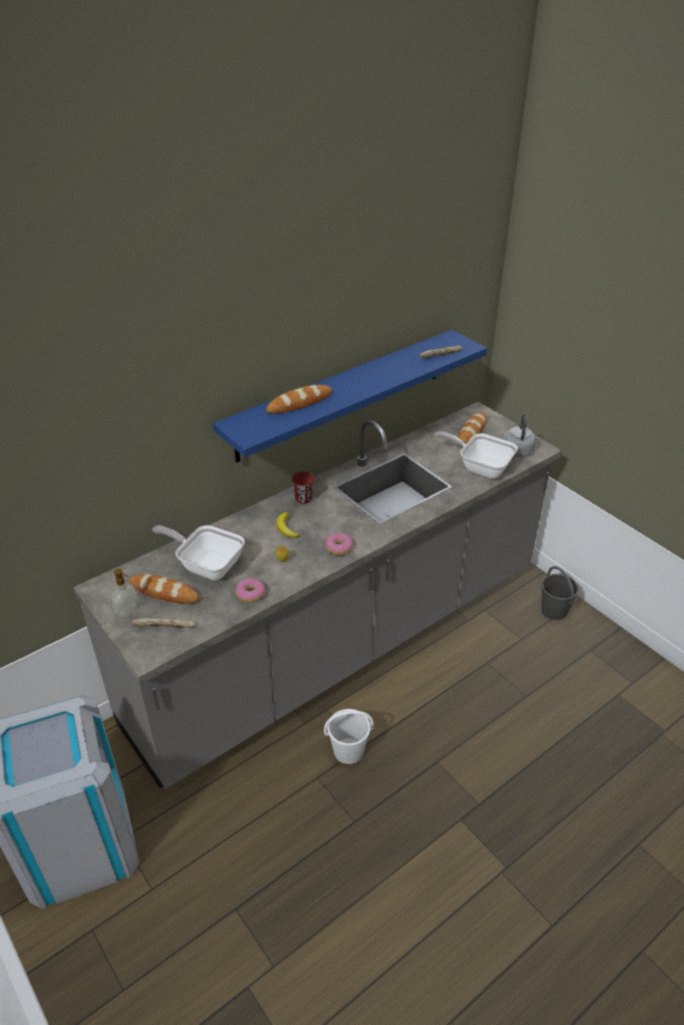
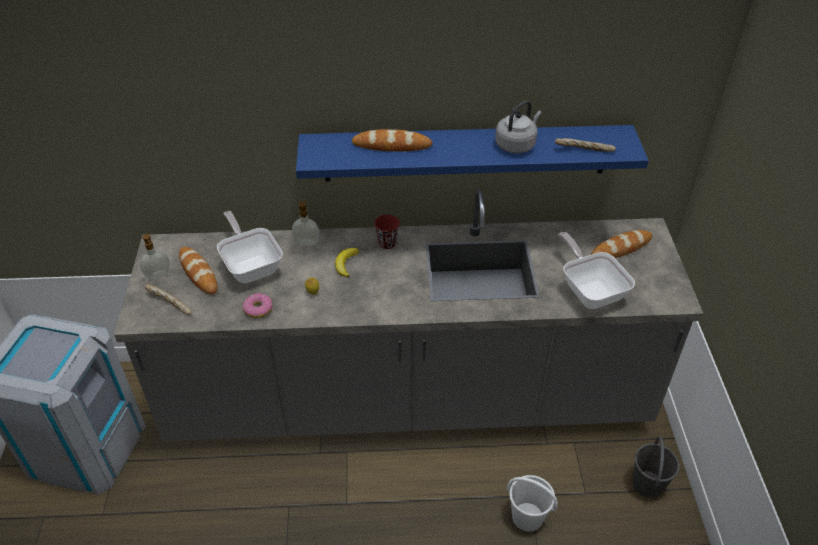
camera: 35 degrees right, 5 degrees up
(236, 526) = (307, 242): none -> soap dispenser
(339, 548) = (371, 305): donut -> none
(349, 751) = (333, 500): white bucket -> white bucket (528, 517)
(517, 449) = (651, 289): grey kettle -> grey kettle (516, 144)

